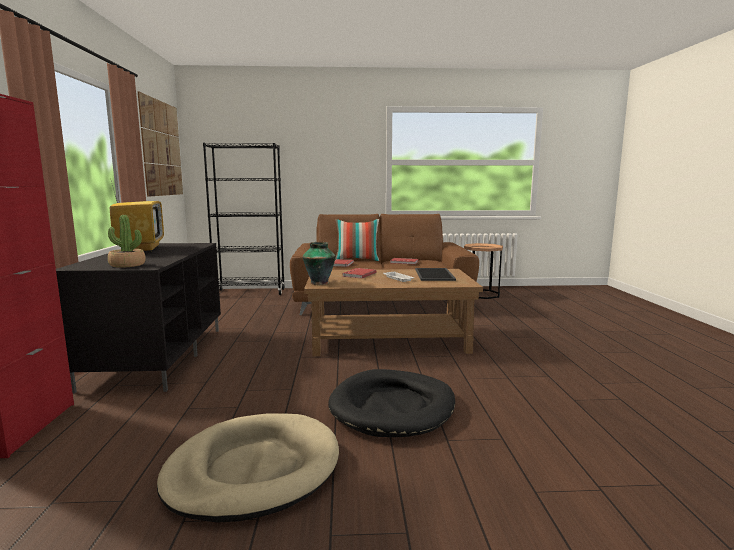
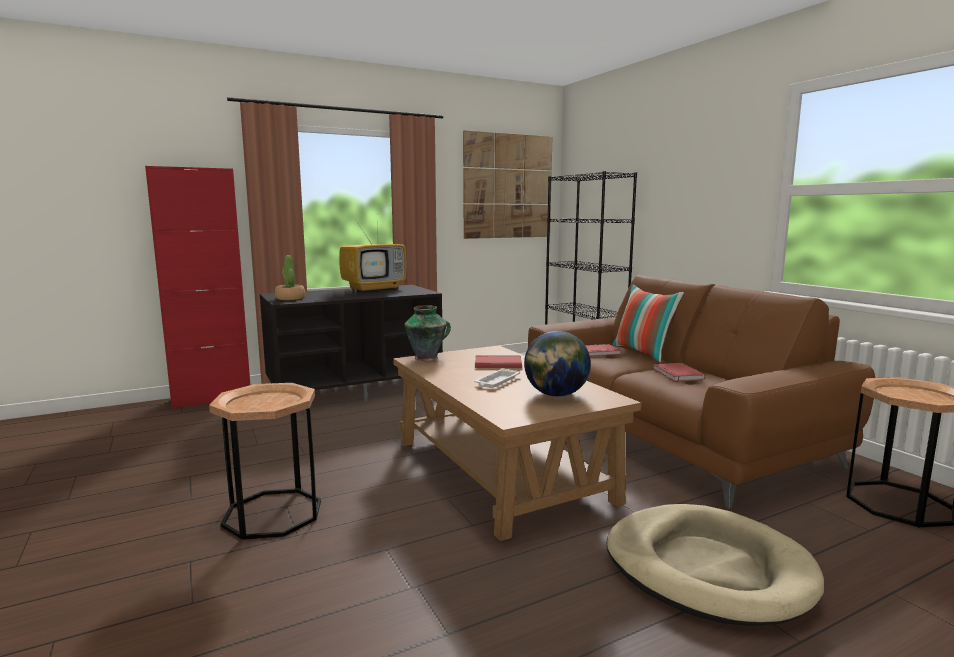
camera: 65 degrees right, 0 degrees up
(253, 470) = (140, 479): beige dog bed -> beige dog bed (707, 568)
(393, 407) = (273, 513): black dog bed -> brown side table
(435, 275) = (556, 395): tray -> globe

